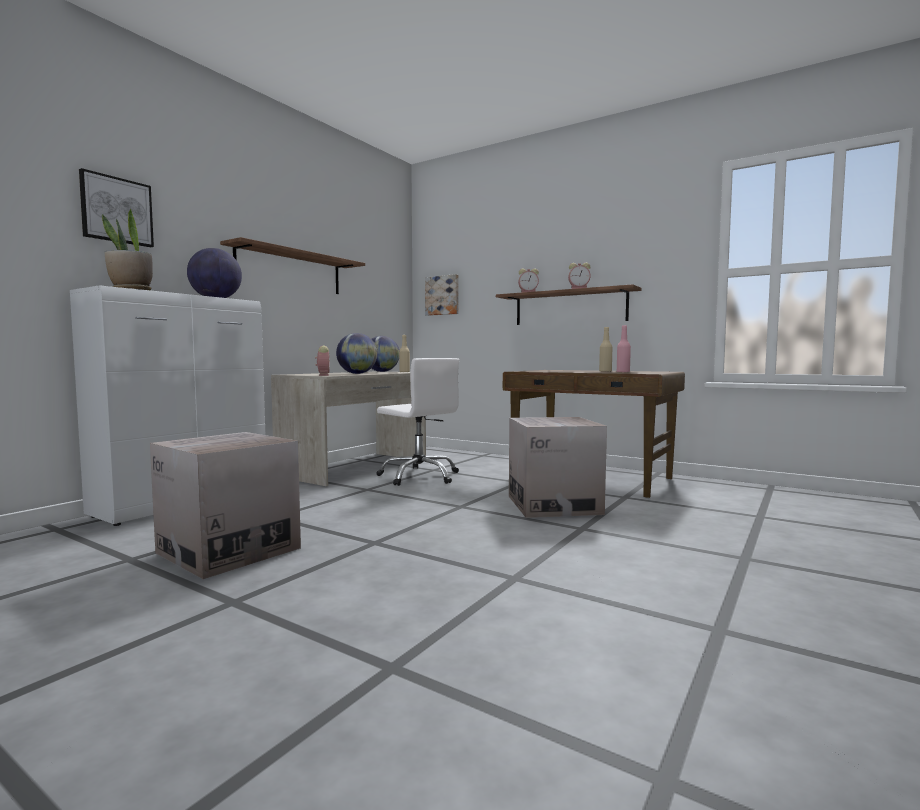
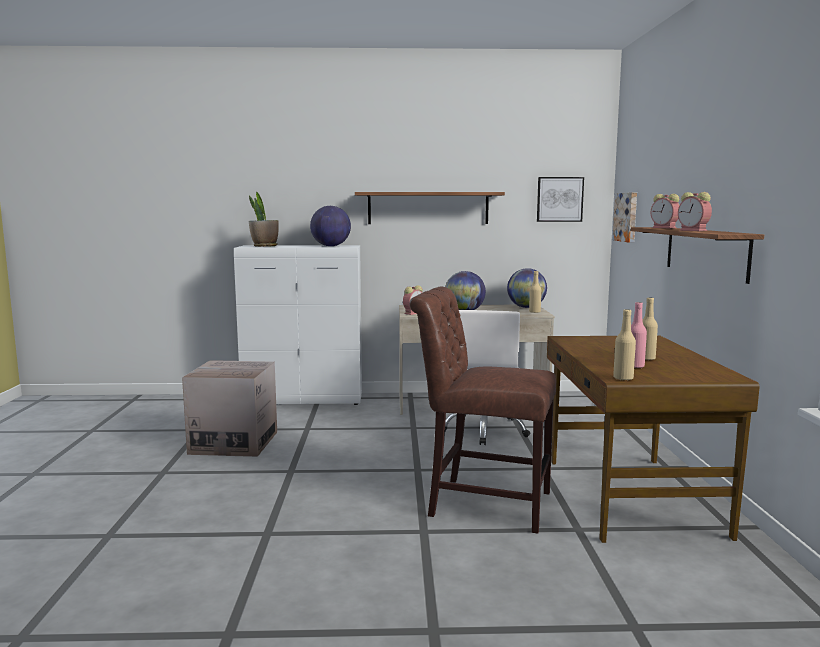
camera: 55 degrees right, 5 degrees up
(116, 210) = (275, 184): picture -> picture (559, 199)
(553, 505) = (483, 502): cardboard box -> brown chair
(651, 373) = (623, 378): none -> beige bottle

